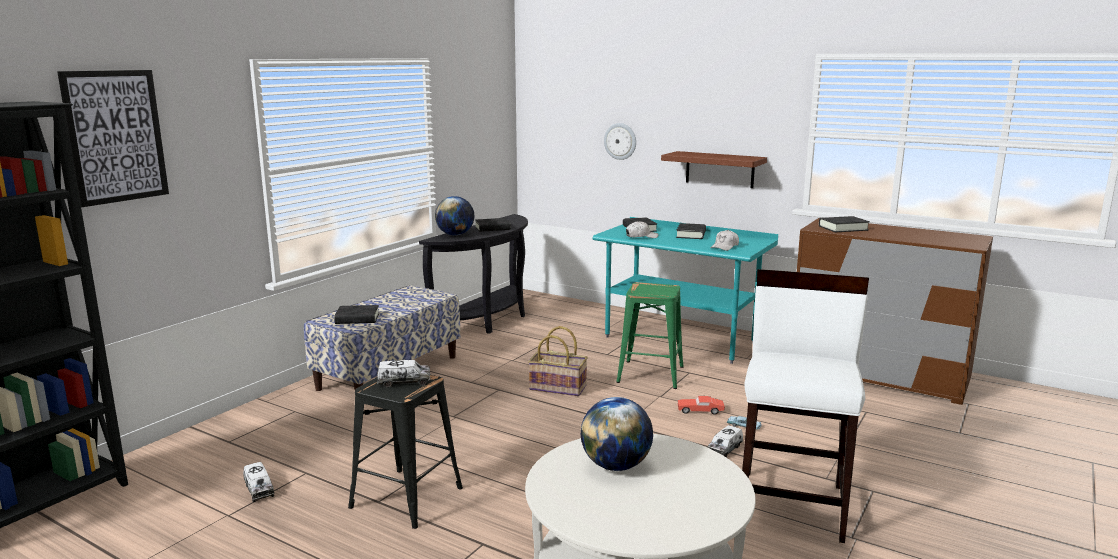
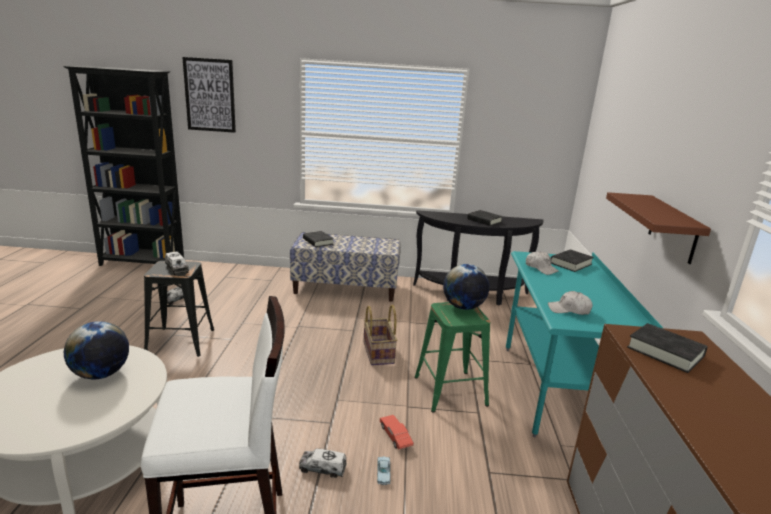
camera: 60 degrees right, 5 degrees up
(455, 235) = (447, 215): globe -> globe (463, 307)
(620, 141) = (625, 172): wall clock -> none
(691, 235) = (590, 288): black book -> none

